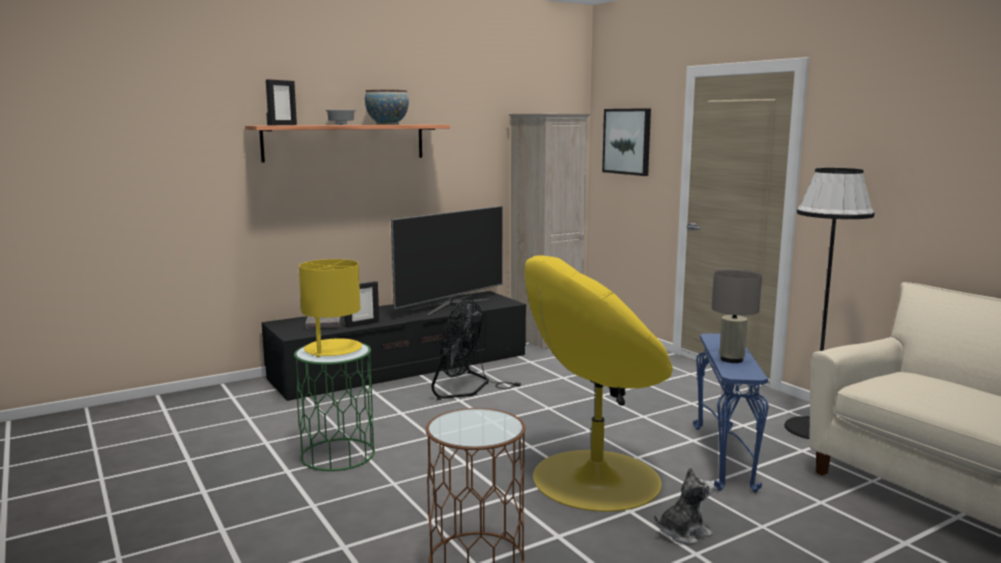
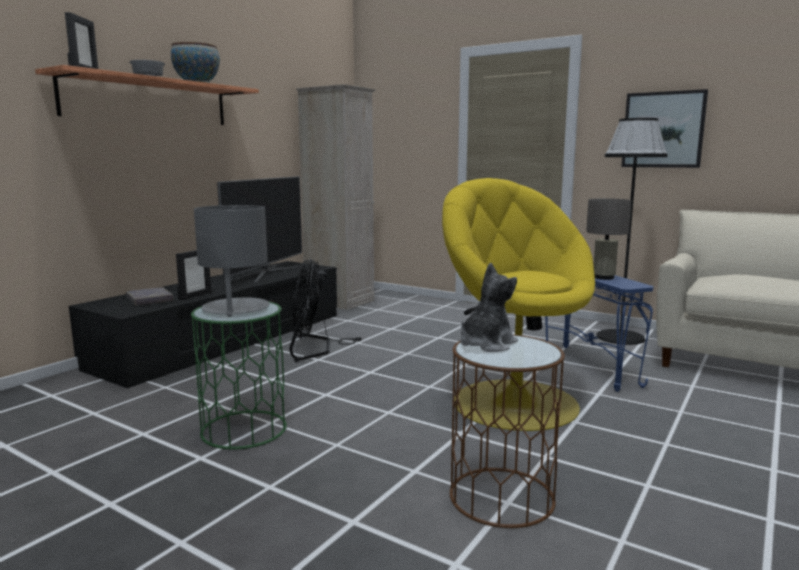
camera: 25 degrees left, 0 degrees up
(332, 349) = (235, 308): yellow table lamp -> grey table lamp
(593, 478) = (514, 402): yellow armchair -> yellow armchair turned 105 degrees clockwise
(627, 141) = (398, 119): picture -> picture (663, 130)
(683, 532) = (635, 429): plush toy -> plush toy (486, 344)

